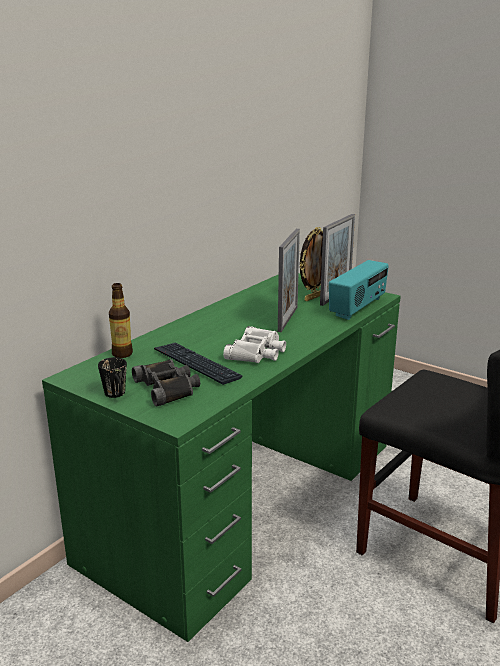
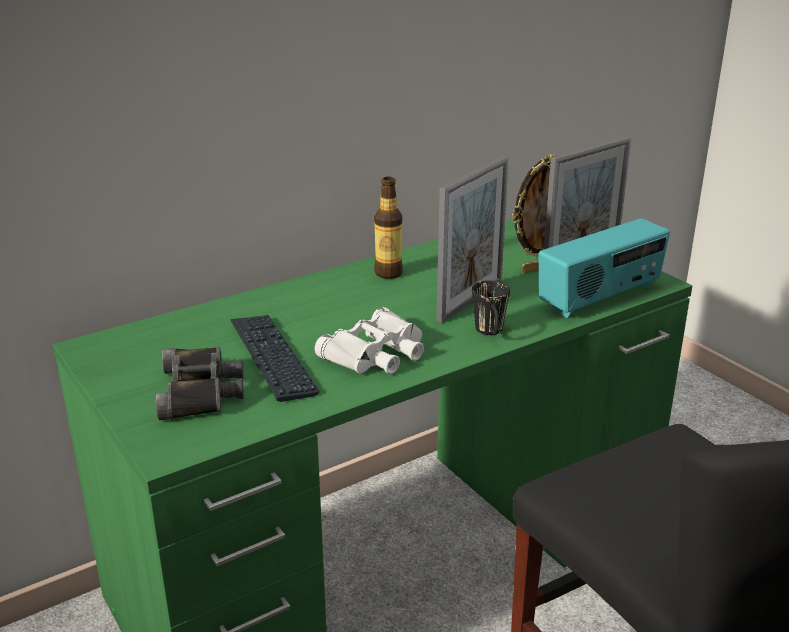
camera: 20 degrees right, 5 degrees up
(117, 396) = (123, 390): black mug -> black mug (491, 333)
(122, 354) = (186, 321): bottle -> bottle (388, 273)

